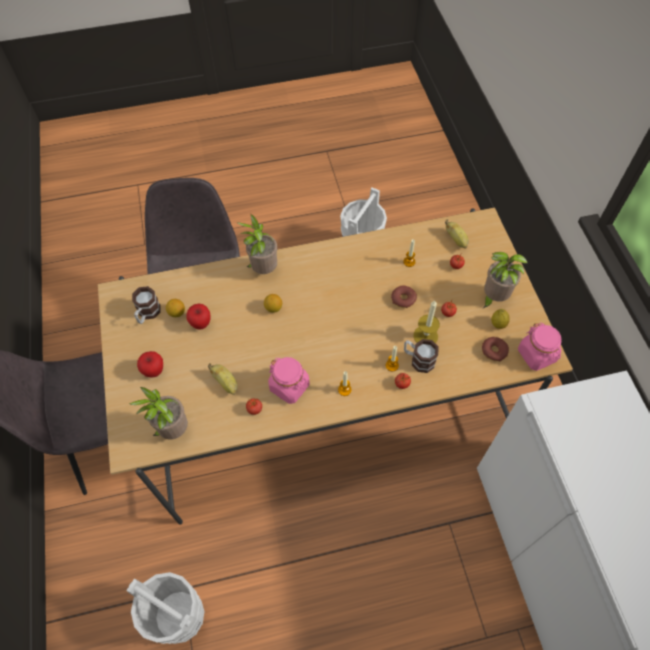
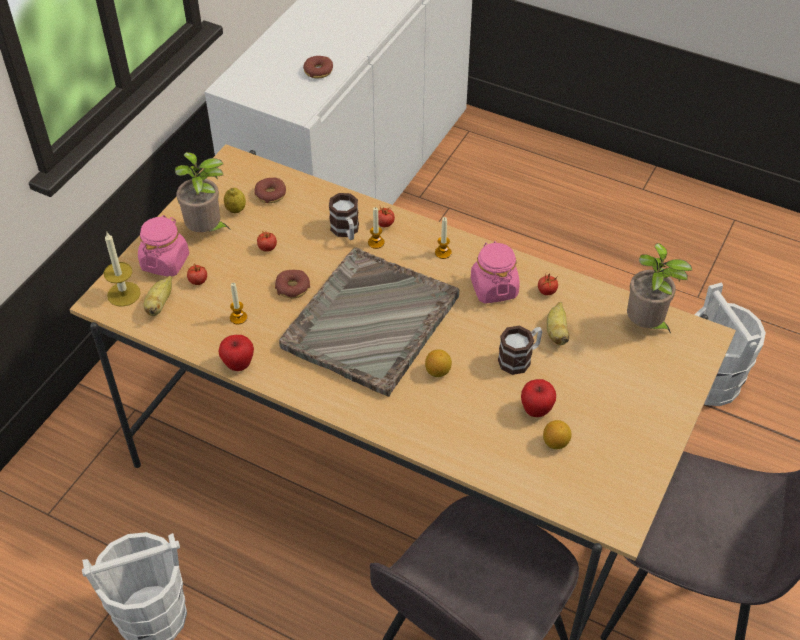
camera: 140 degrees left, 10 degrees down
(147, 314) = (593, 466): mug -> mug (520, 358)
(154, 371) = (628, 394): apple -> apple (238, 364)
(263, 269) = (407, 424): potted plant -> none
(338, 309) = (369, 323): none -> grey tray
(425, 336) = (314, 244): candle -> candle (123, 294)
(537, 355) = (239, 169): pink jar -> pink jar (165, 262)
(585, 457) = (318, 71): none -> donut

